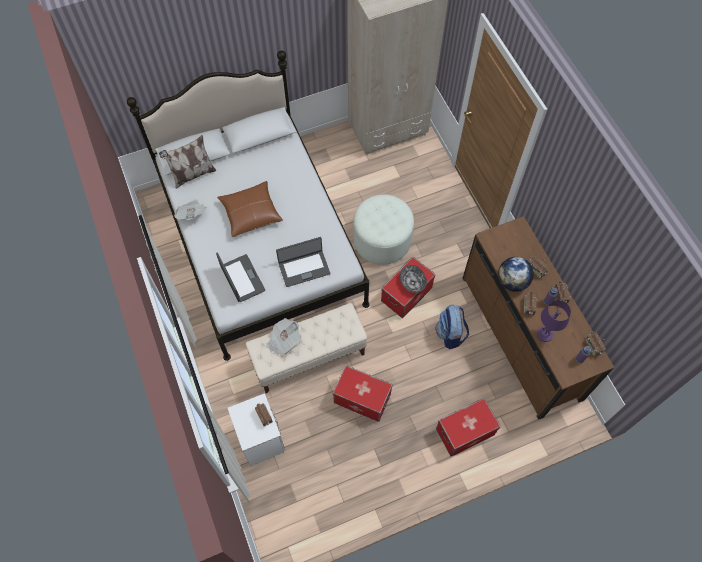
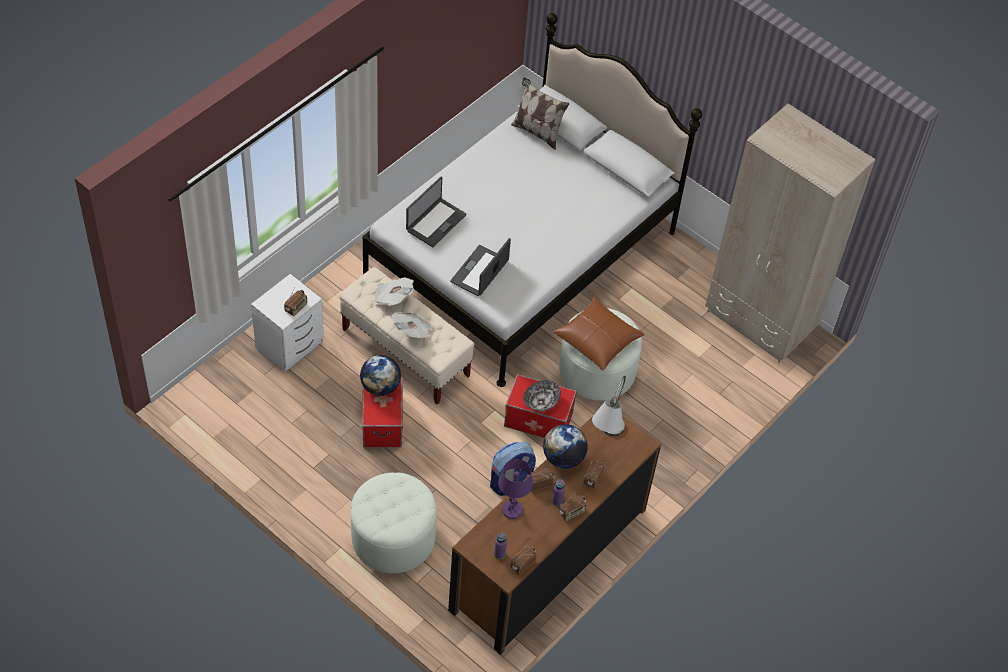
camera: 60 degrees right, 10 degrees down
(192, 214) = (488, 151): newspaper -> newspaper (413, 331)
(251, 213) = (520, 200): brown pillow -> brown pillow (597, 340)
(304, 268) = (480, 271): laptop -> laptop turned 75 degrees clockwise
(351, 385) = (380, 387): none -> globe
(465, 432) = (393, 537): storage box -> white ottoman
(506, 247) = (606, 438): none -> grey table lamp

